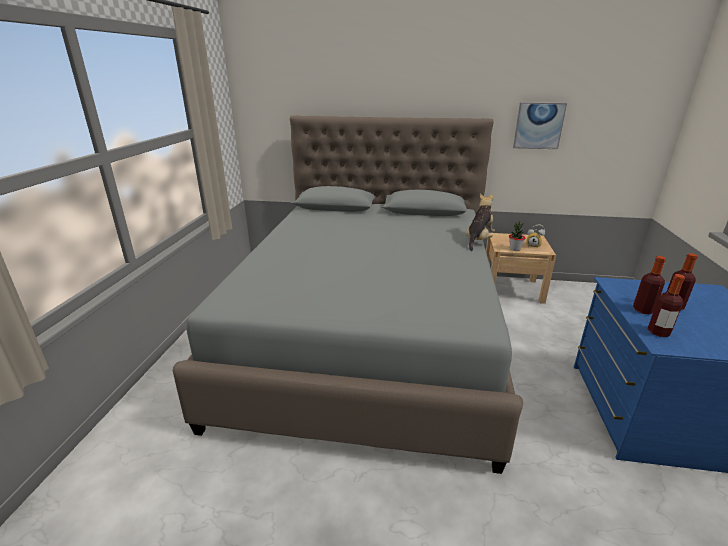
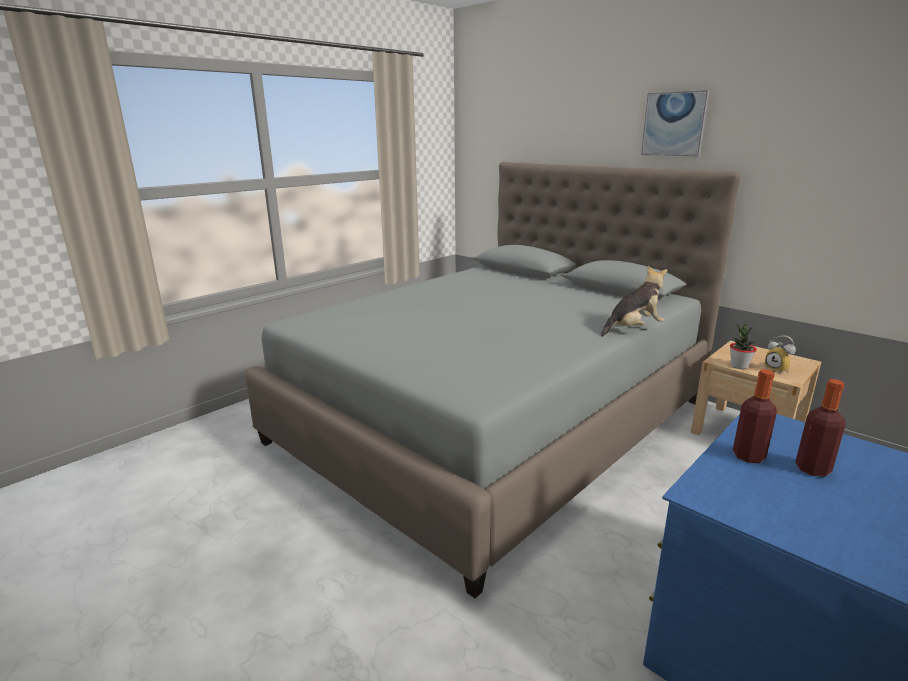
camera: 35 degrees right, 5 degrees down
(538, 125) = (820, 185): picture -> picture (674, 124)
(658, 332) = (721, 482): bottle -> none

